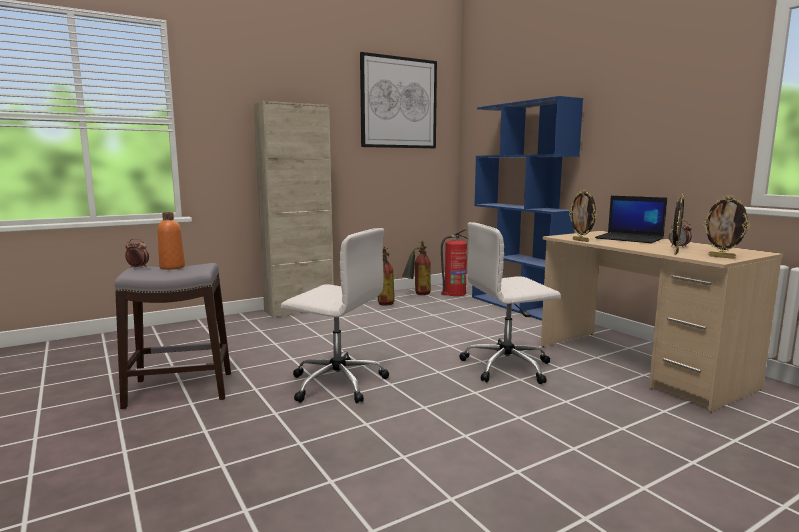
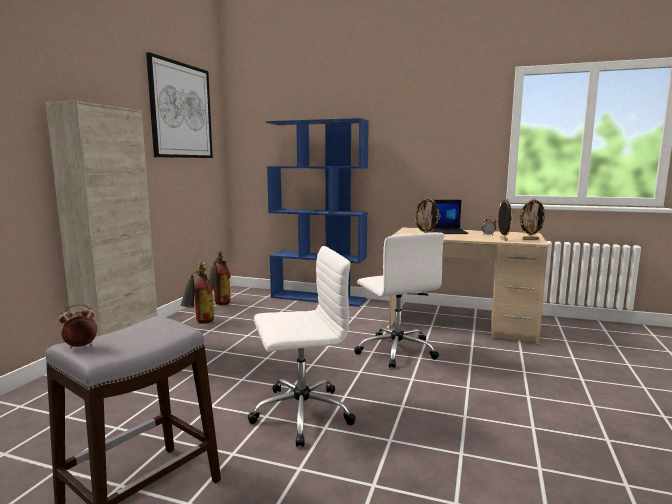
camera: 40 degrees left, 0 degrees up
(172, 267) = (125, 334): orange bottle -> none
(454, 293) = (250, 297): fire extinguisher -> none
(508, 366) = (396, 350): white office chair -> white office chair turned 60 degrees counterclockwise

